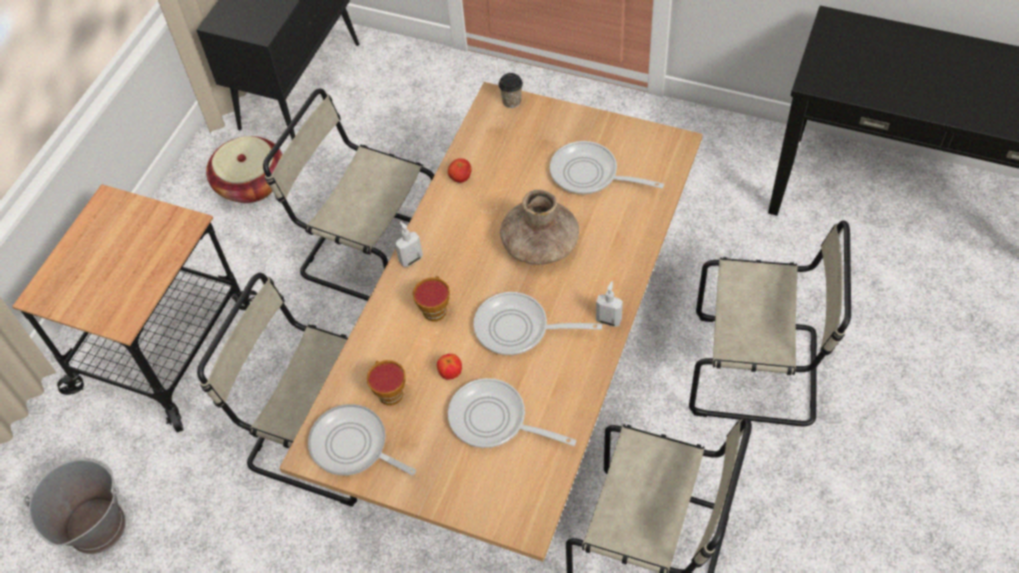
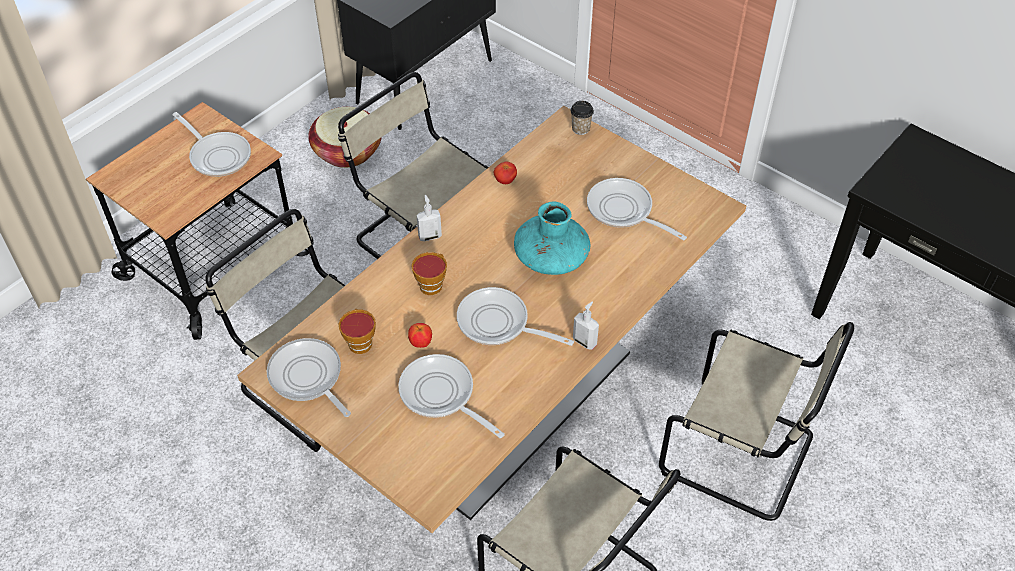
camera: 15 degrees right, 5 degrees down
(96, 527) = (94, 396): grey bucket -> none
(145, 238) = (218, 155): none -> frying pan
(540, 244) = (551, 257): brown vase -> turquoise vase

